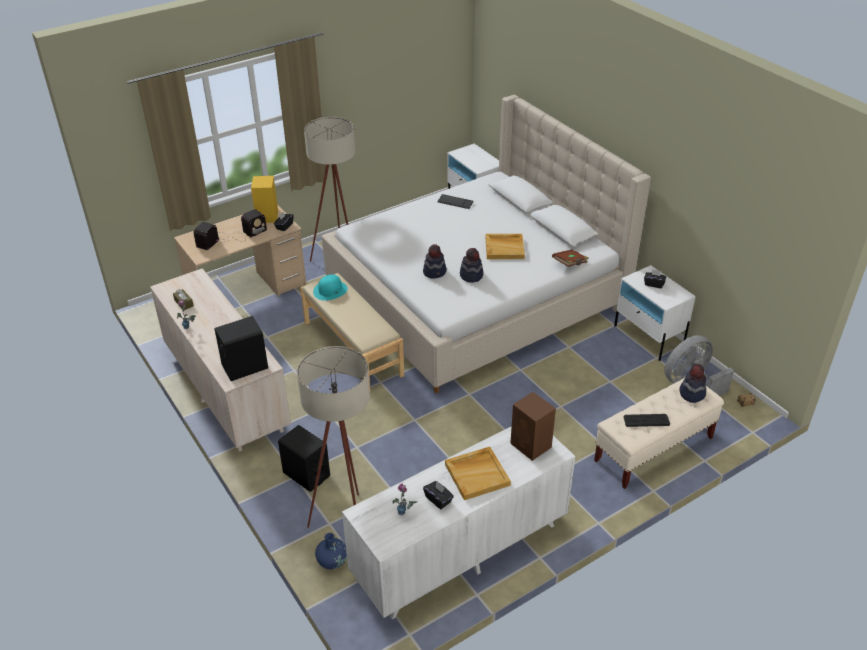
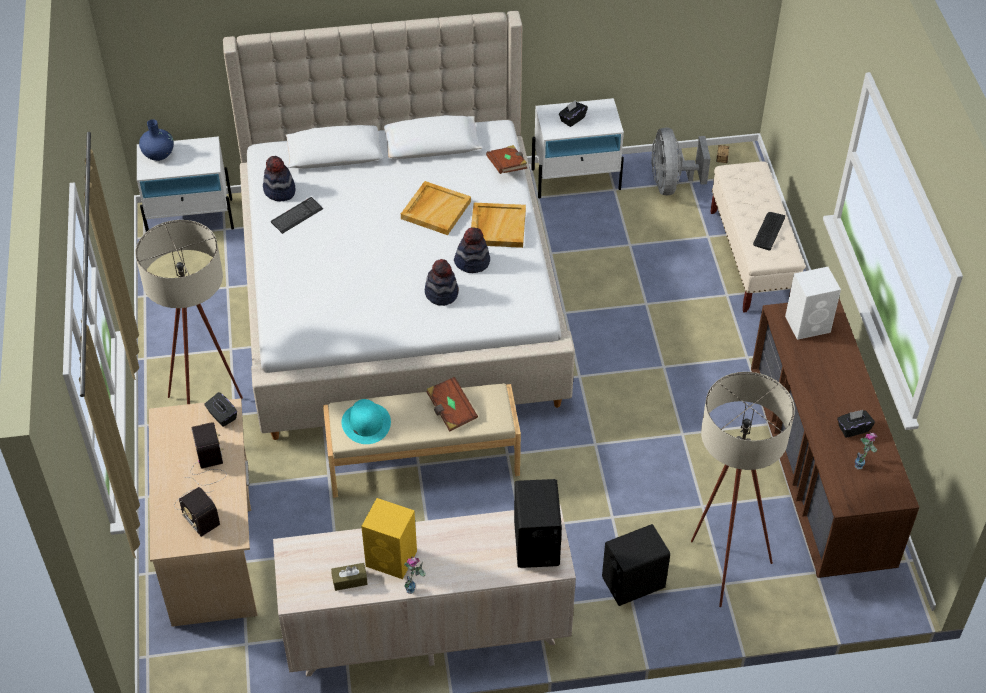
camera: 65 degrees left, 10 degrees up
(267, 217) = (180, 429): yellow speaker -> yellow speaker (392, 559)
(332, 561) = (782, 598): blue vase -> blue vase (158, 154)
(360, 319) = (451, 411): none -> brown book
(460, 551) = (817, 477): white dresser -> brown dresser
(477, 474) = (830, 383): beige tray -> beige tray (497, 227)
(531, 446) = (808, 324): brown speaker -> white speaker
(691, 393) = (747, 179): hat -> hat (279, 191)

